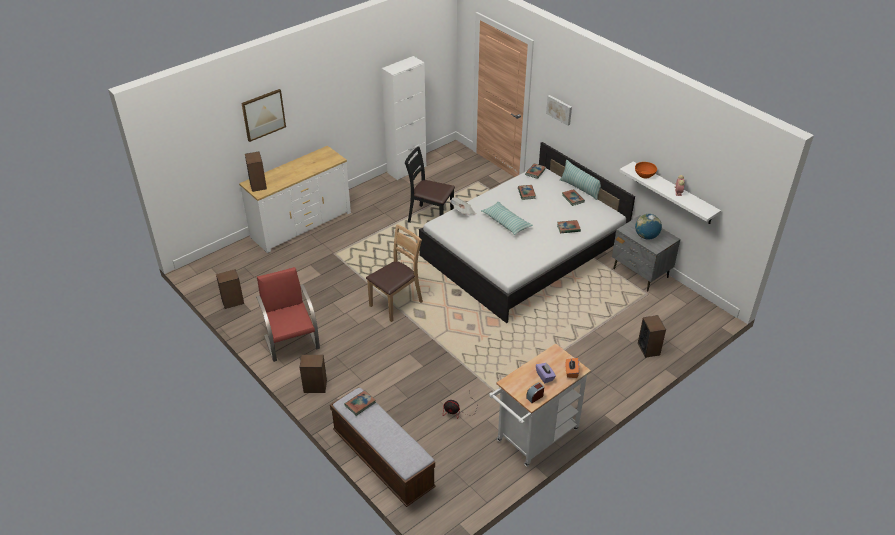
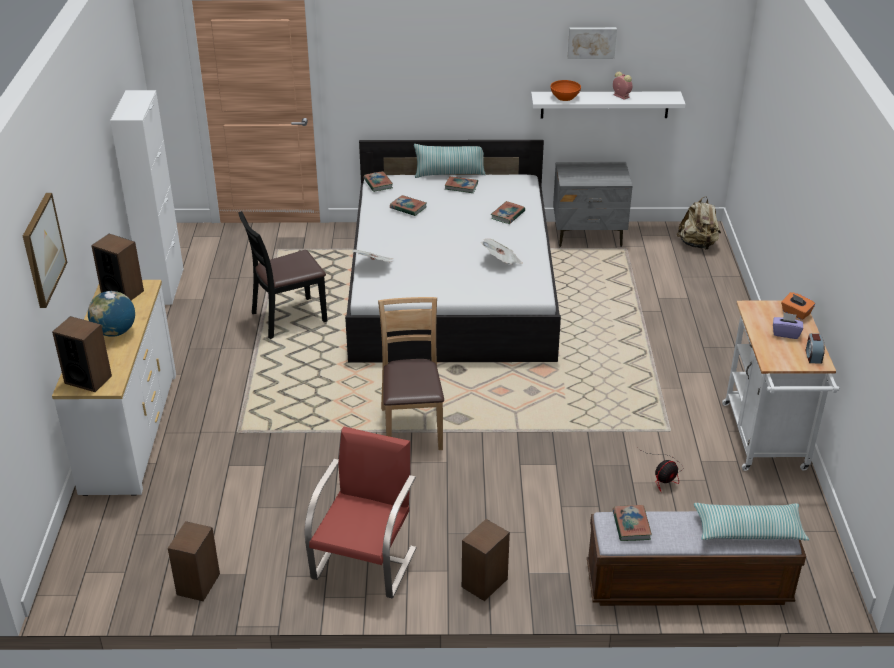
camera: 50 degrees left, 5 degrees down
(291, 341) = (366, 562): red chair -> red chair turned 90 degrees clockwise
(506, 222) = (439, 247): pillow -> pillow (748, 530)
(521, 249) = (502, 261): none -> newspaper
(559, 109) = (385, 75): picture -> picture (591, 42)
(646, 236) = (596, 176): globe -> globe (115, 332)
(648, 349) = (709, 293): speaker -> speaker (122, 292)
(694, 320) = (697, 244): none -> beige backpack

